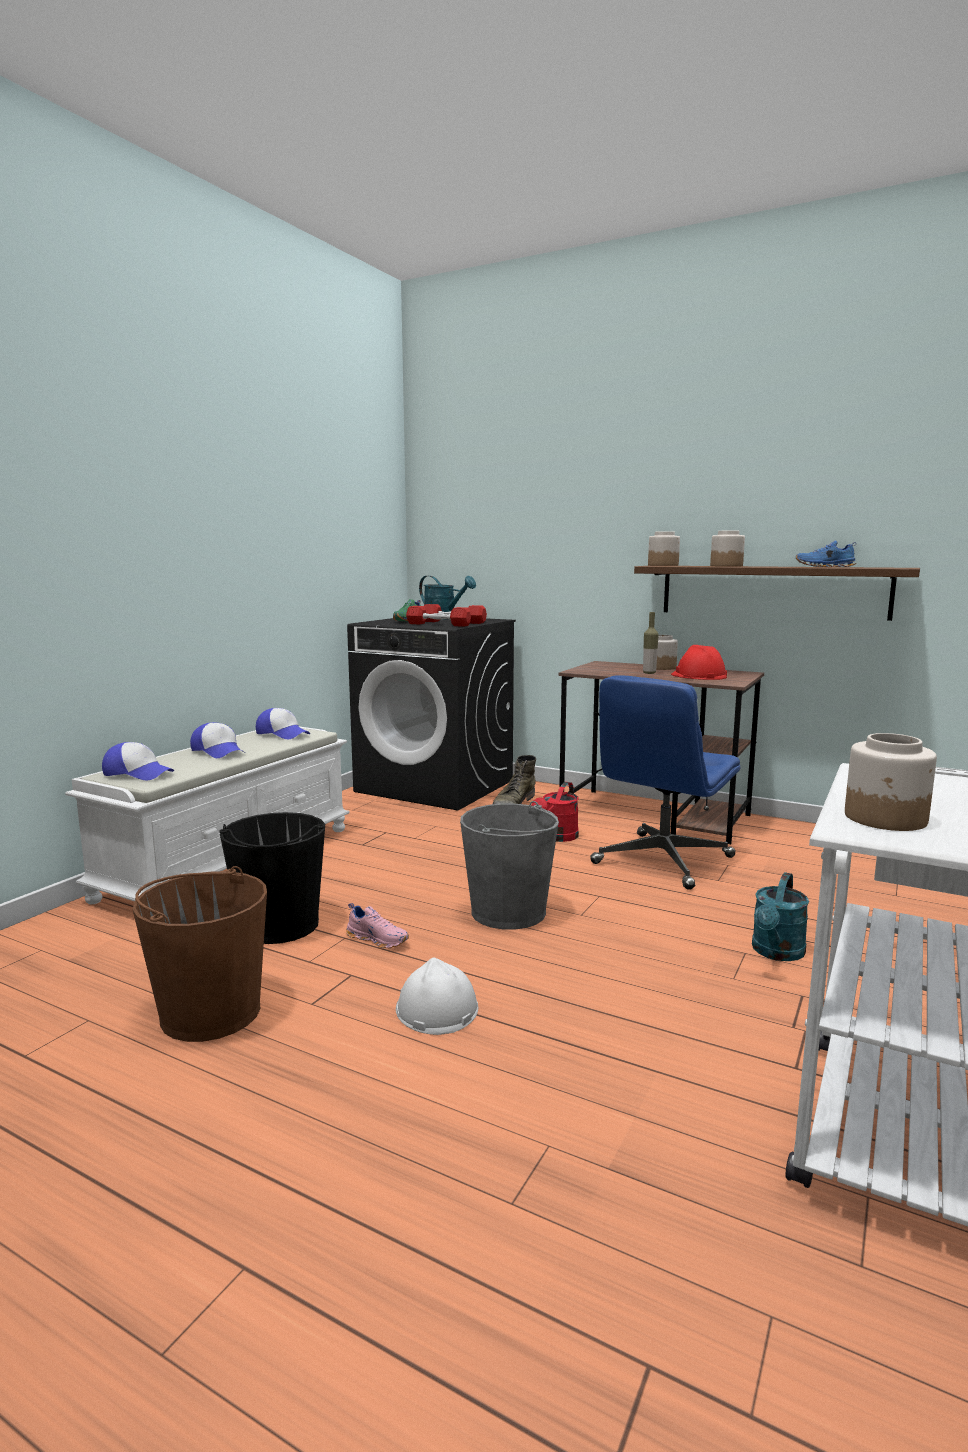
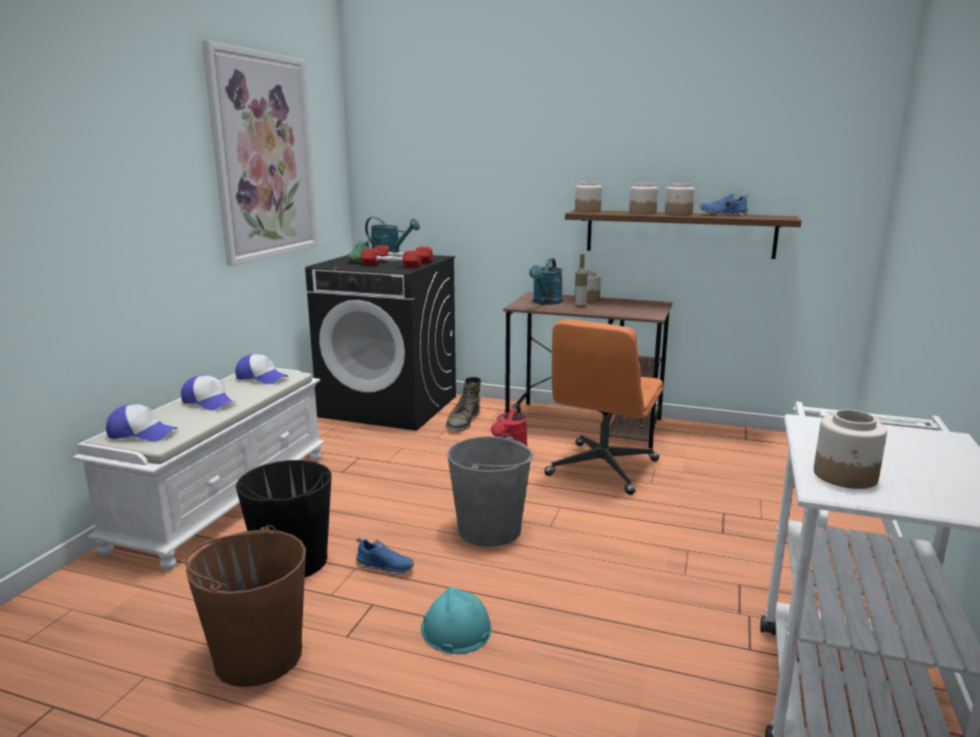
camera: 10 degrees left, 5 degrees up
(306, 503) = (264, 157): none -> picture
(378, 939) = (385, 566): pink shoe -> blue shoe
(436, 1009) = (455, 629): white hard hat -> turquoise hard hat
(662, 861) = (602, 468): blue office chair -> orange office chair
(698, 676) = (622, 308): red hard hat -> none
(770, 566) = (678, 214): none -> jar
(776, 953) = (711, 548): turquoise watering can -> turquoise watering can (545, 302)

